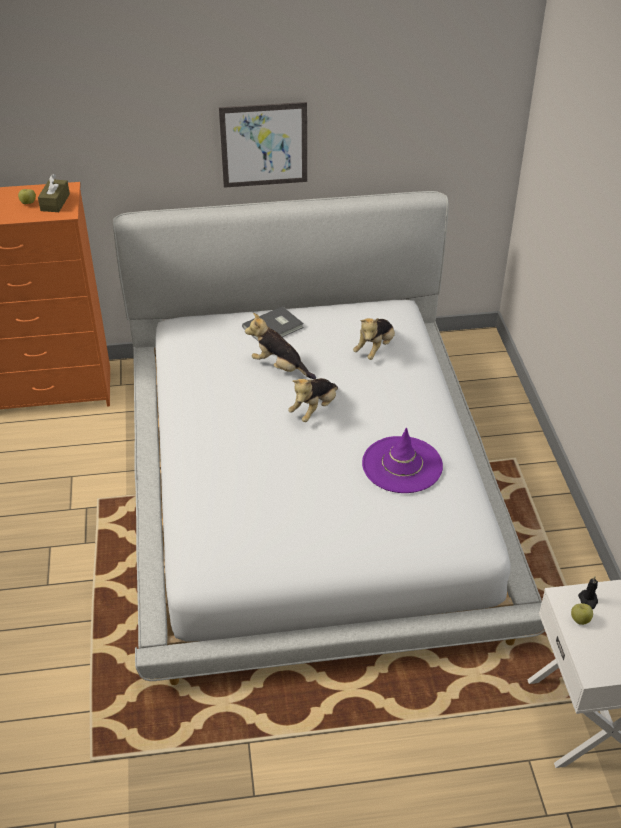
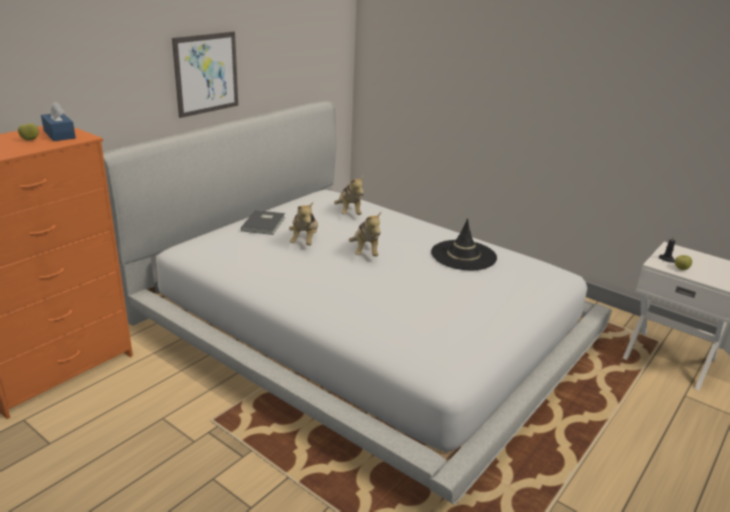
camera: 45 degrees left, 15 degrees down
(55, 202) = (59, 134): brown tissue box -> blue tissue box
(280, 367) = (304, 241): plush toy -> plush toy turned 75 degrees counterclockwise
(402, 465) = (463, 255): purple hat -> black hat

